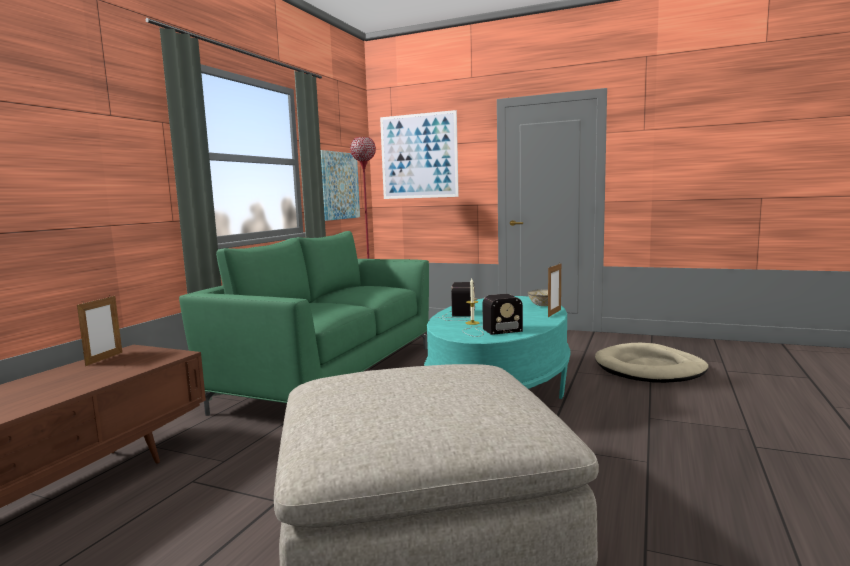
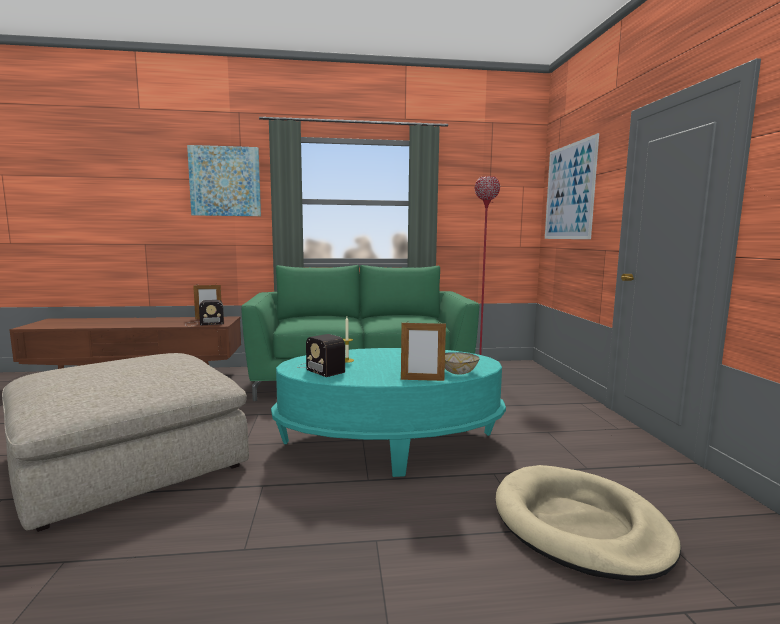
camera: 60 degrees right, 0 degrees up
(338, 185) = (477, 224): picture -> picture (225, 181)
(460, 315) = (372, 354): radio -> radio (203, 323)

